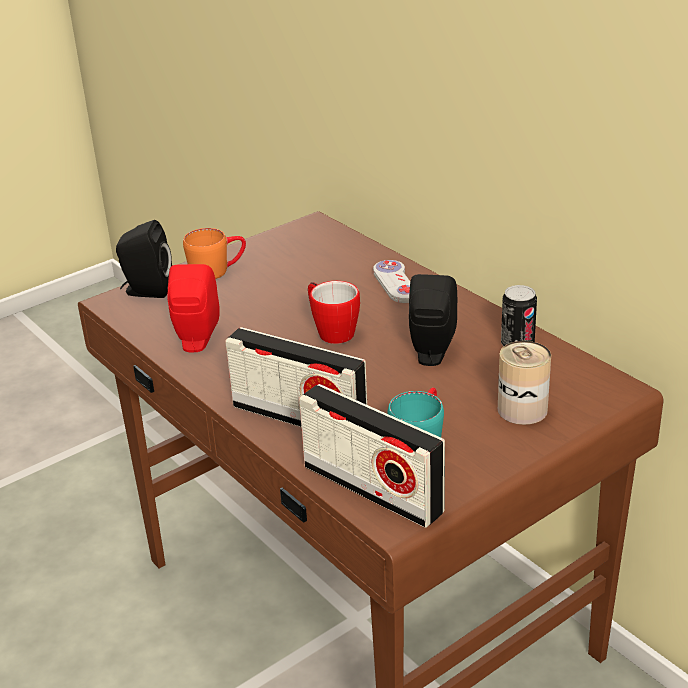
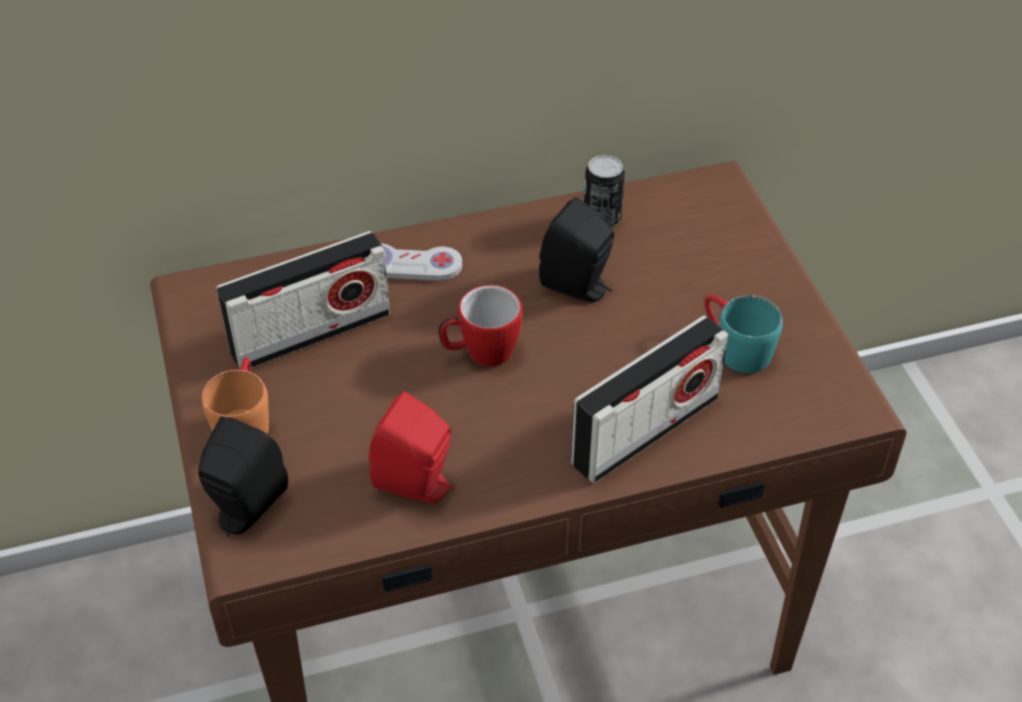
camera: 70 degrees left, 15 degrees up
(372, 489) = (801, 409): radio -> radio (311, 333)
(522, 409) = (719, 258): can -> none

